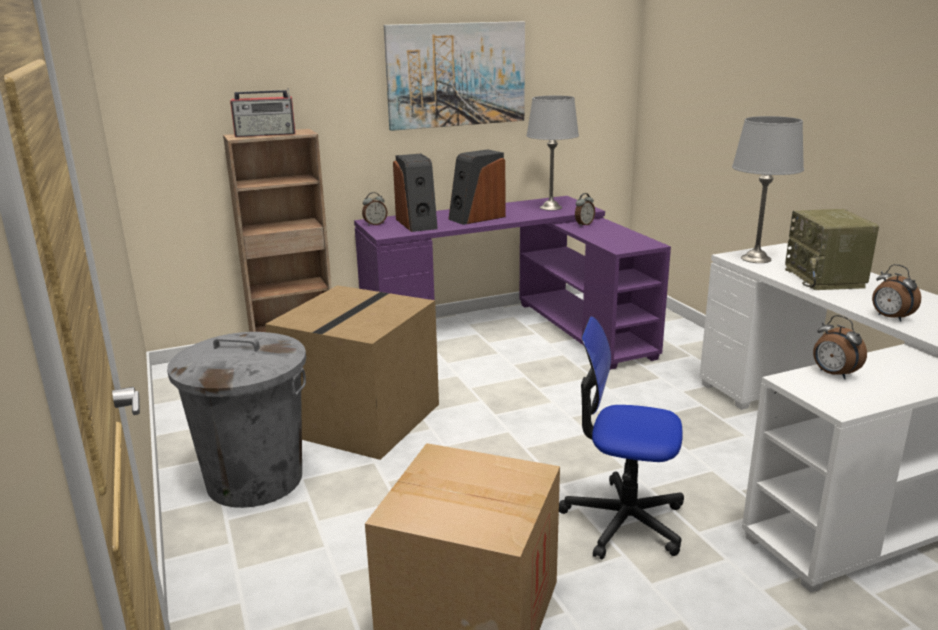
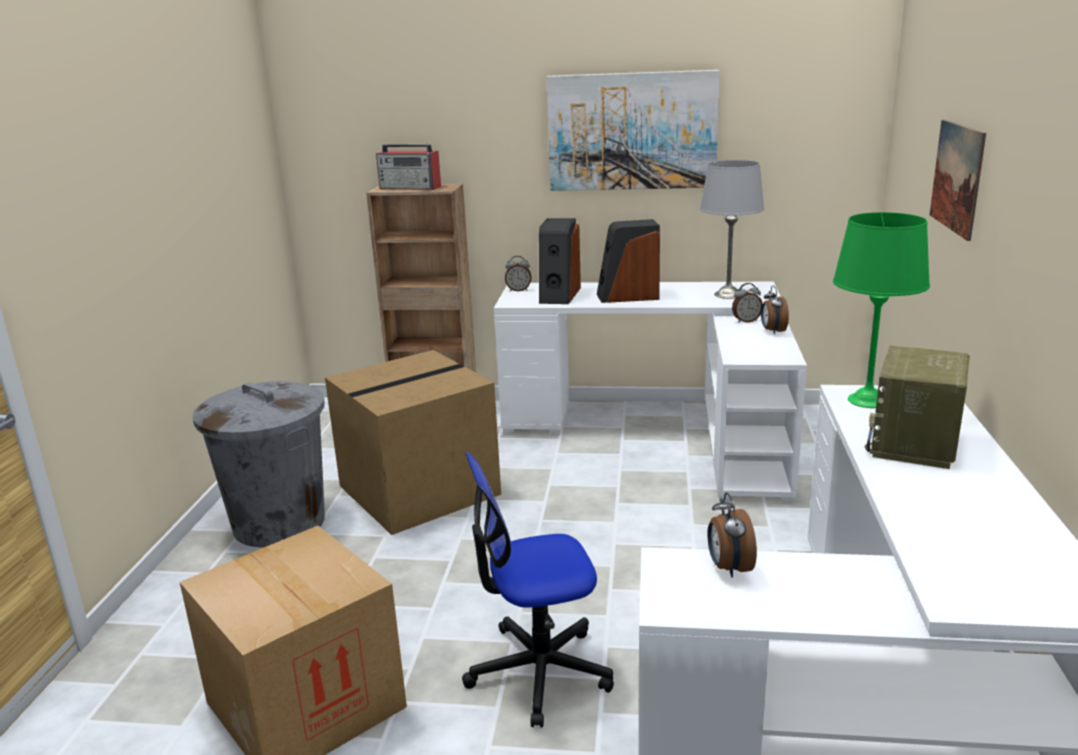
camera: 30 degrees right, 0 degrees up
(513, 330) = (664, 432): purple desk -> white desk
(623, 520) = (538, 671): office chair -> office chair turned 60 degrees counterclockwise
(756, 259) = (868, 401): grey table lamp -> green table lamp
(757, 94) = (957, 177): none -> picture
(890, 318) = (909, 516): alarm clock -> alarm clock (772, 331)

